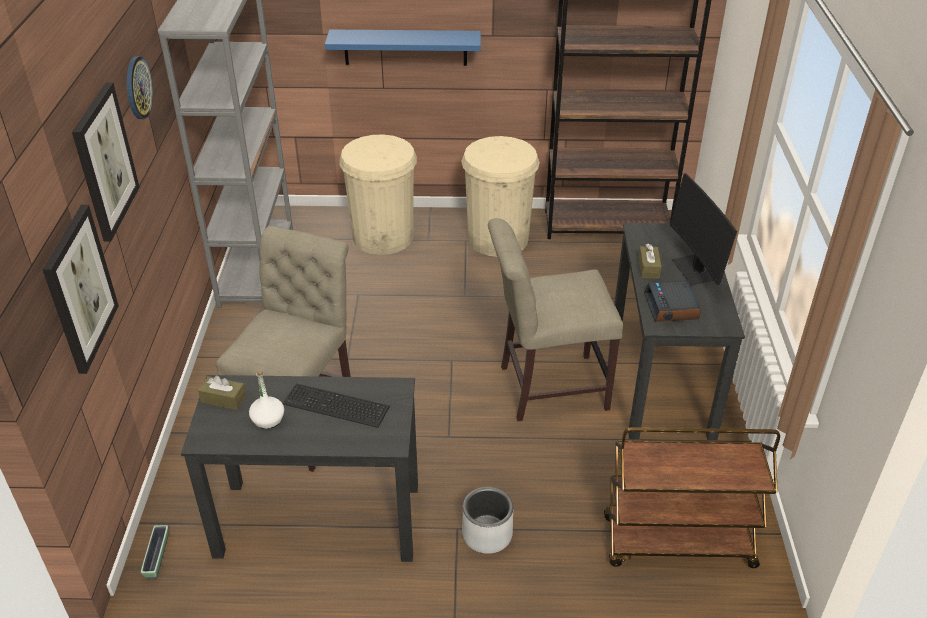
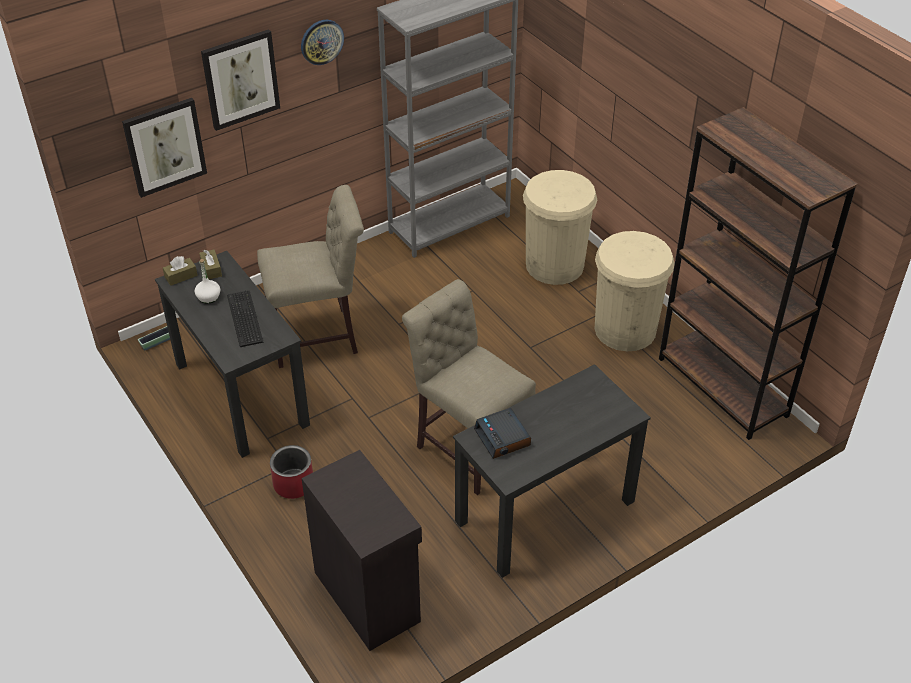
camera: 55 degrees right, 5 degrees up
(405, 47) = (628, 116): blue shelf -> none
(487, 535) = (293, 484): grey planter -> red planter
(648, 268) = (543, 404): brown tissue box -> brown tissue box (181, 276)
(672, 307) = (503, 438): alarm clock -> alarm clock turned 75 degrees counterclockwise
(677, 543) = (368, 595): brown cart -> black cabinet
(696, 270) = (570, 434): monitor -> none

